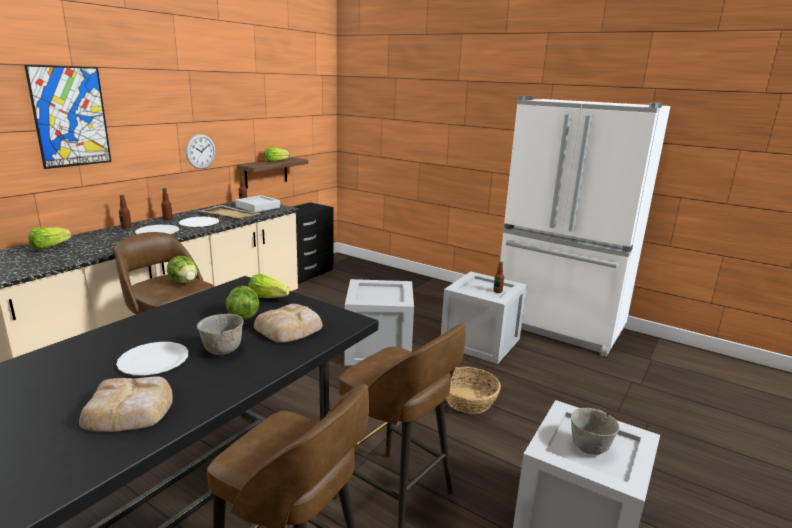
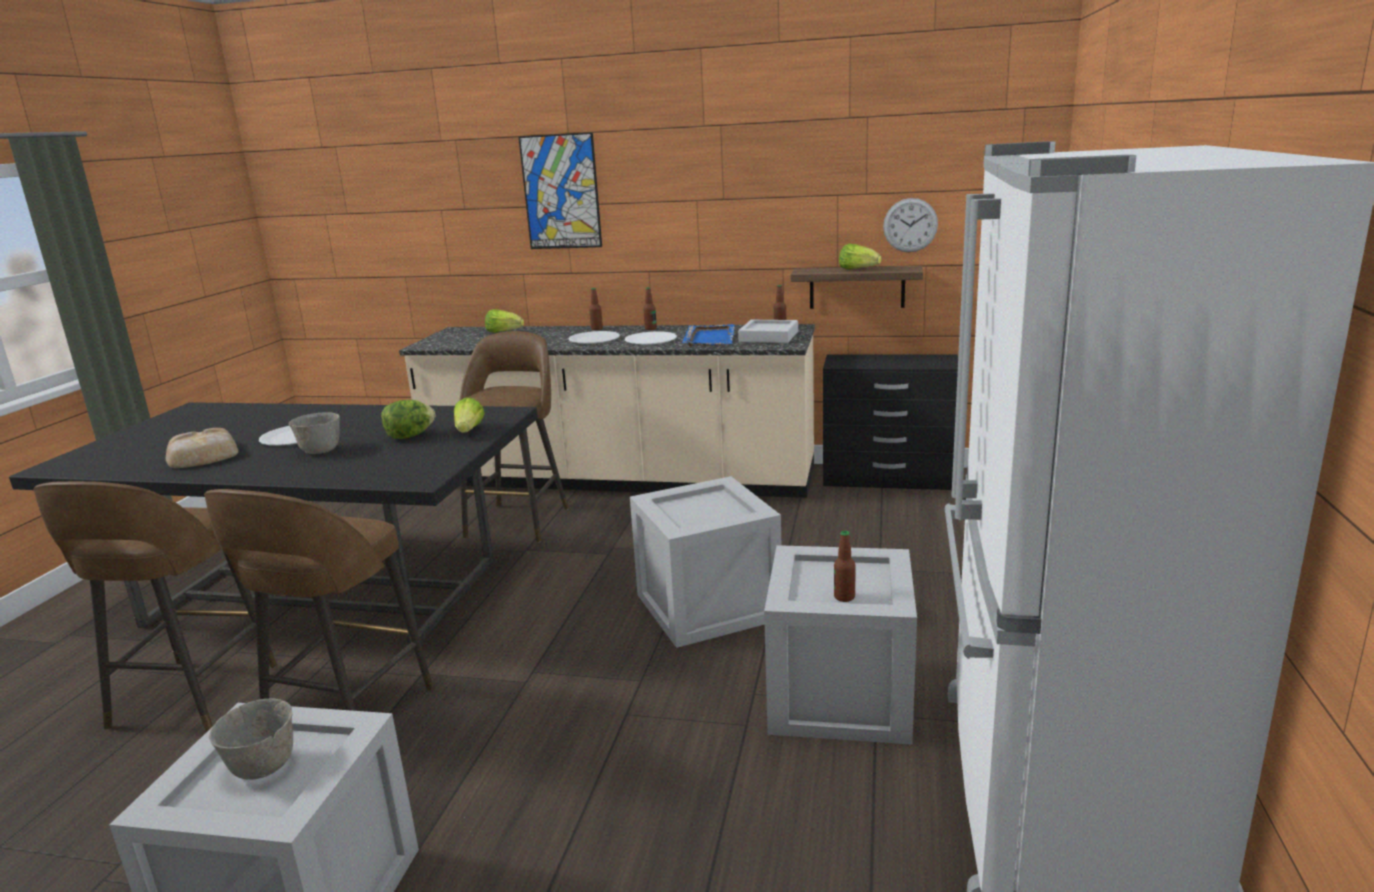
camera: 70 degrees right, 0 degrees up
(184, 282) = (509, 397): lettuce -> none
(200, 151) = (730, 243): wall clock -> wall clock (910, 225)
(229, 214) = (710, 338): beige tray -> blue tray
(290, 328) = (385, 460): bread -> none
(468, 400) = (609, 727): basket -> none

